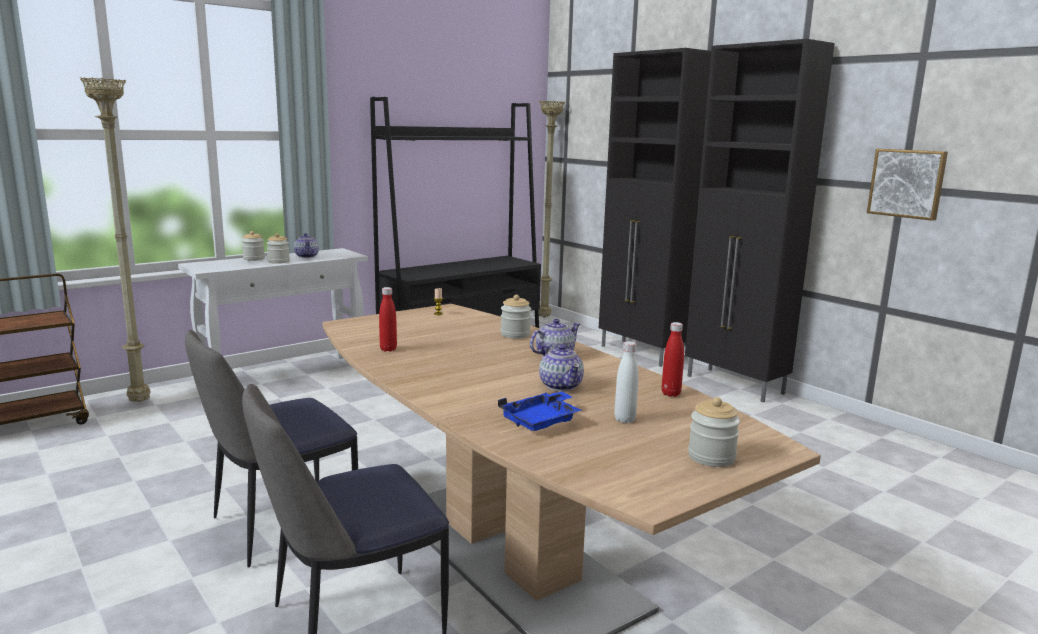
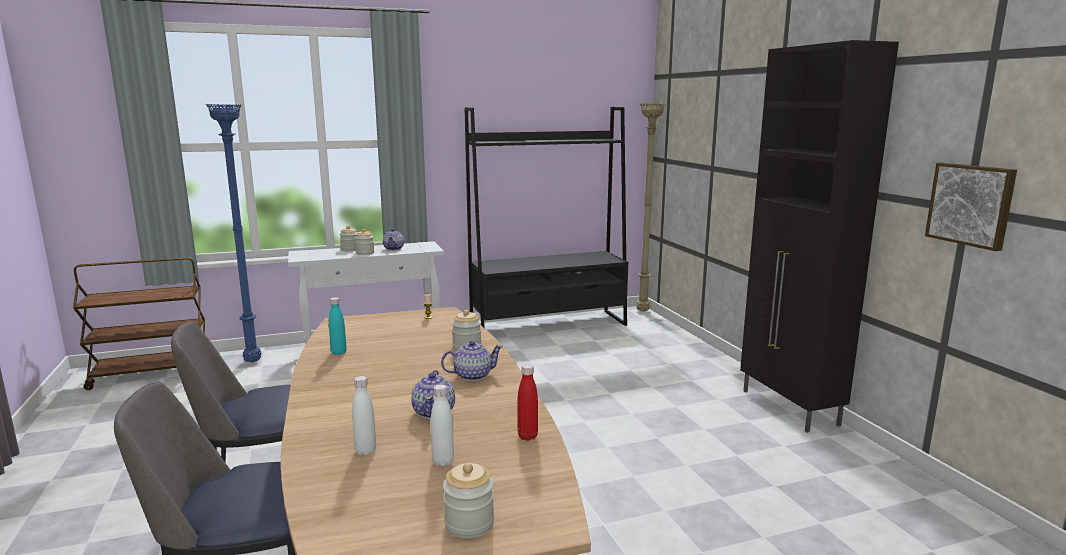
camera: 20 degrees right, 0 degrees up
(141, 401) = (254, 361): beige floor lamp -> blue floor lamp
(388, 349) = (338, 353): red bottle -> turquoise bottle
(541, 421) = (365, 451): blue tray -> white bottle
(641, 353) = (712, 360): black cabinet -> none

